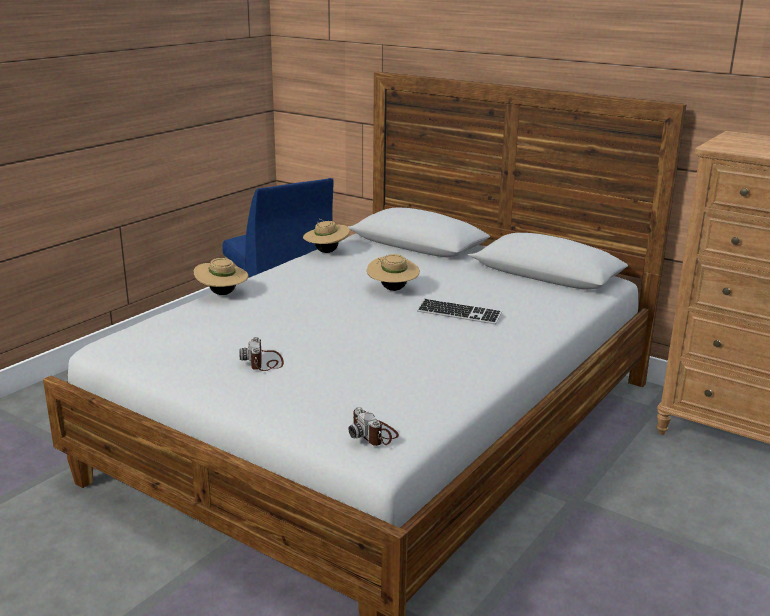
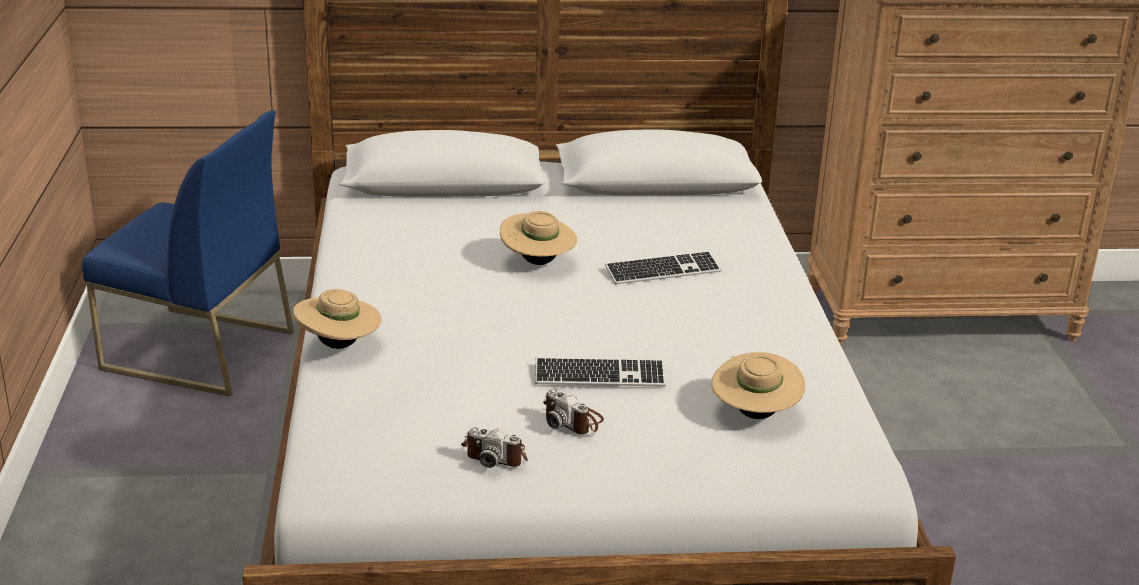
camera: 40 degrees left, 5 degrees up
(319, 348) = (600, 376): none -> keyboard
(326, 251) = (354, 232): beige hat -> beige hat (754, 414)
(374, 434) = (831, 455): camera -> camera (496, 454)

